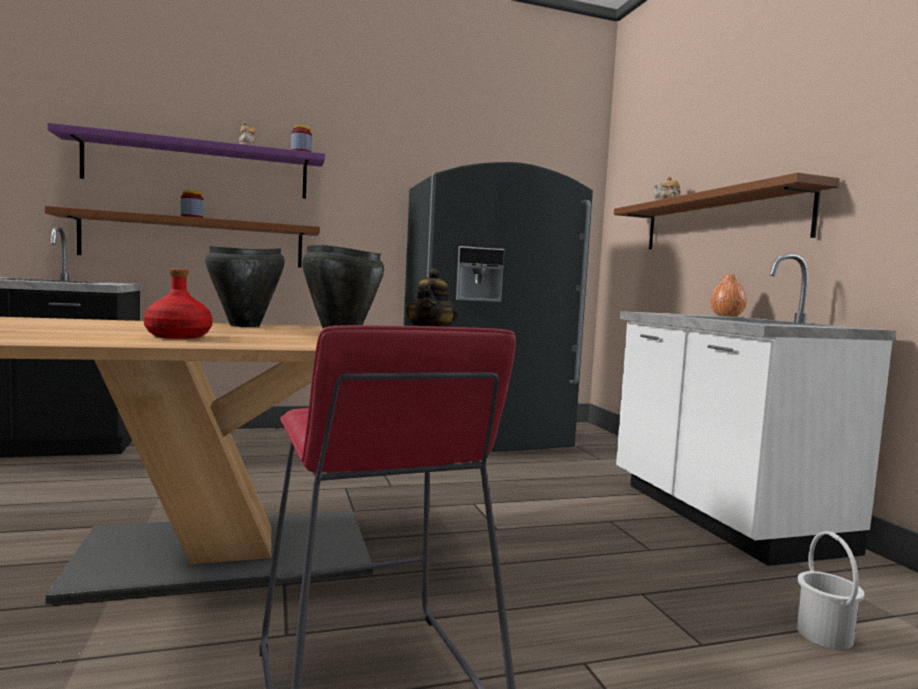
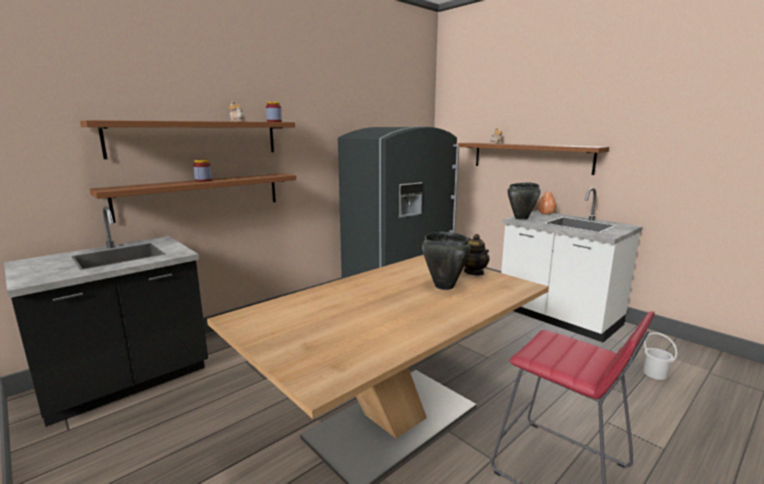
camera: 25 degrees left, 10 degrees up
(178, 336) = (397, 318): red bottle -> none
(199, 168) = (197, 138): purple shelf -> brown shelf
(245, 325) = (361, 283): black cooking pot -> black cooking pot (521, 218)

